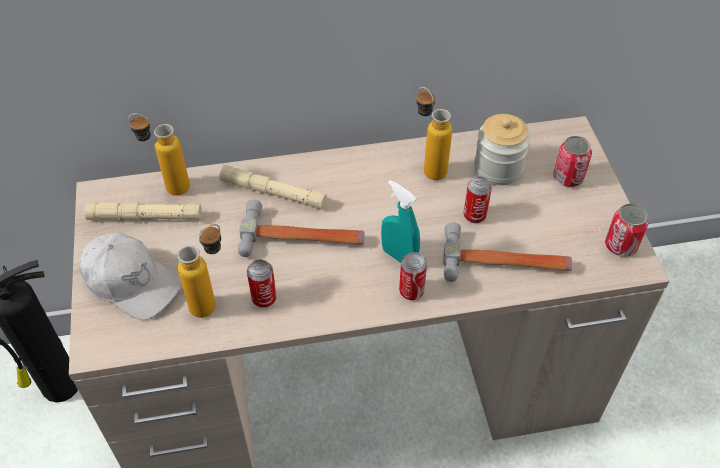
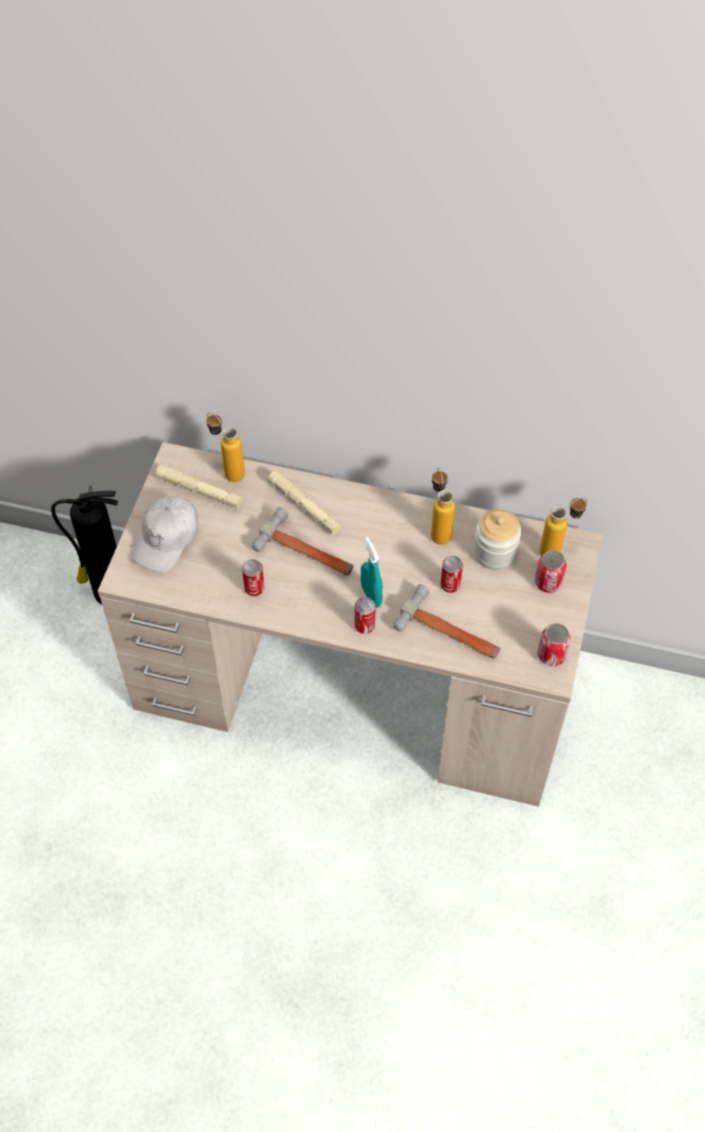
camera: 25 degrees right, 5 degrees up
(131, 282) = (167, 539): white cap -> white cap turned 60 degrees clockwise
(212, 301) = (216, 576): bottle -> bottle (558, 551)

